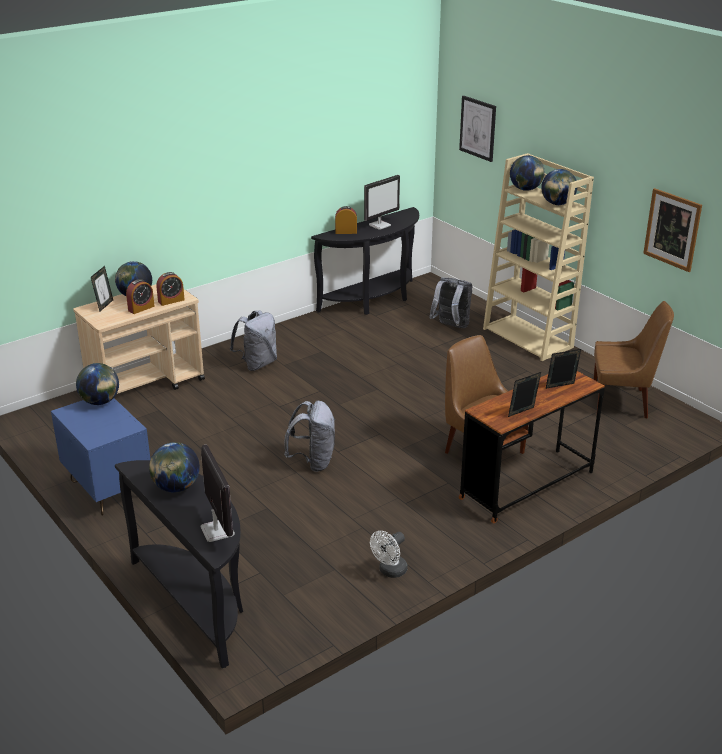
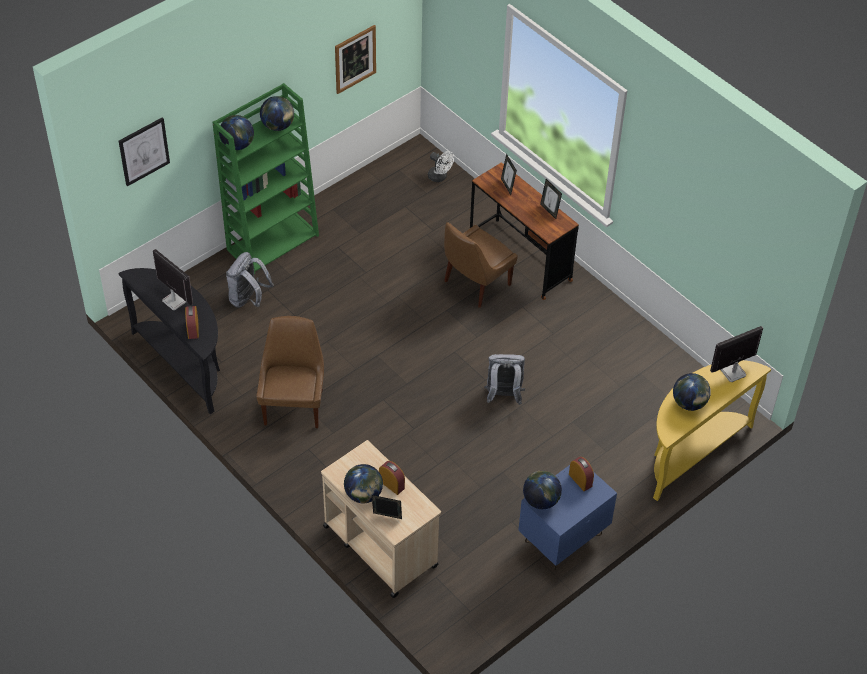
camera: 95 degrees left, 20 degrees up
(171, 301) = (372, 462): alarm clock -> alarm clock (580, 480)
(197, 602) = (691, 452): black console table -> yellow console table
(257, 364) = (332, 455): grey backpack -> none
(390, 571) = (637, 341): white fan -> white fan (440, 177)
(528, 338) = (273, 241): beige bookcase -> green bookcase
(622, 402) = (390, 190): brown chair -> brown chair (294, 405)

